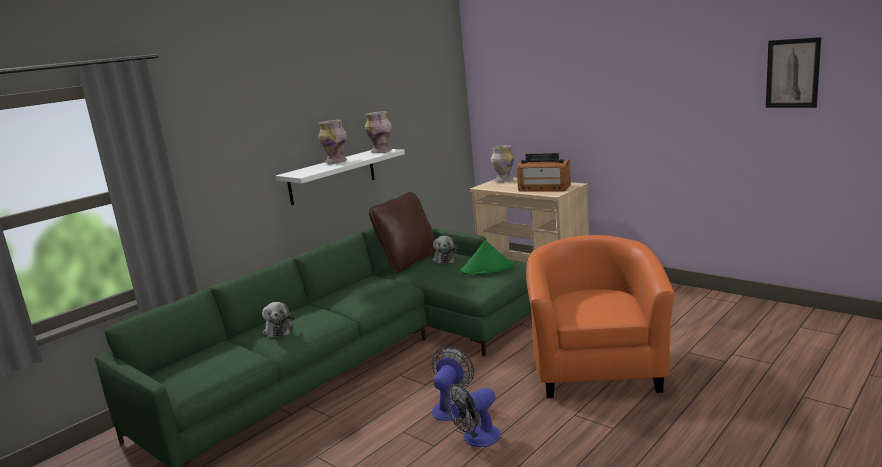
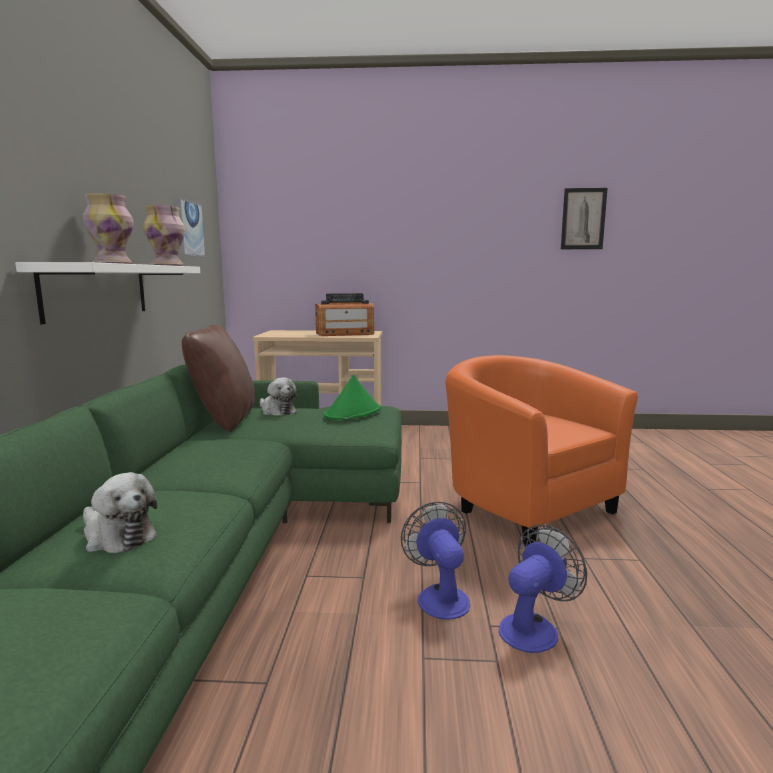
camera: 40 degrees left, 5 degrees down
(425, 105) = (189, 229): none -> picture
(476, 439) = (534, 627): fan -> fan turned 150 degrees counterclockwise
(503, 180) = (280, 331): vase -> none

